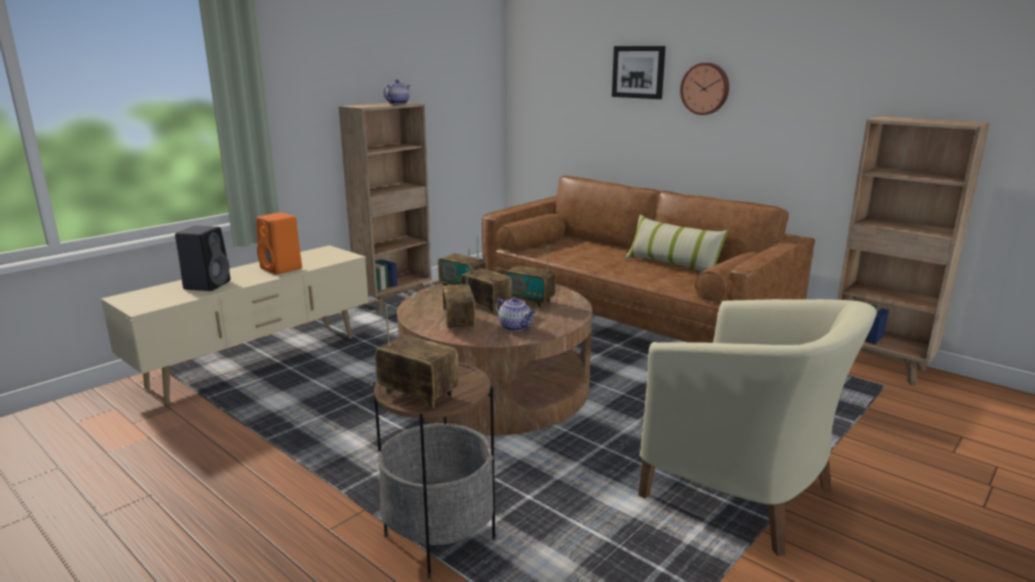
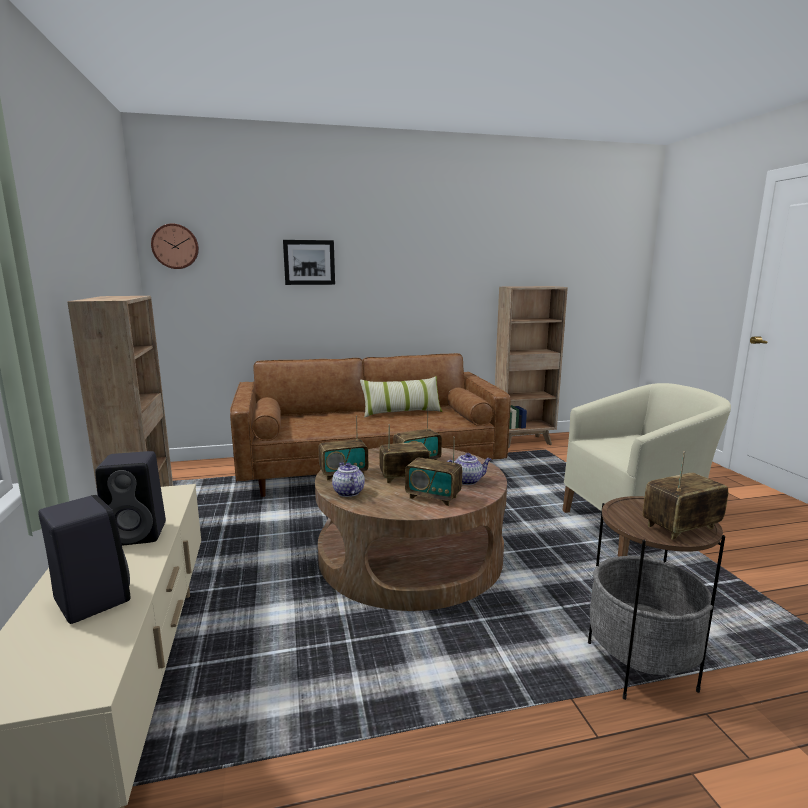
camera: 55 degrees left, 5 degrees down
(282, 269) = (139, 534): orange speaker -> black speaker
(398, 103) = (124, 296): teapot -> teapot (348, 492)
(705, 88) = (373, 274): wall clock -> wall clock (175, 246)

